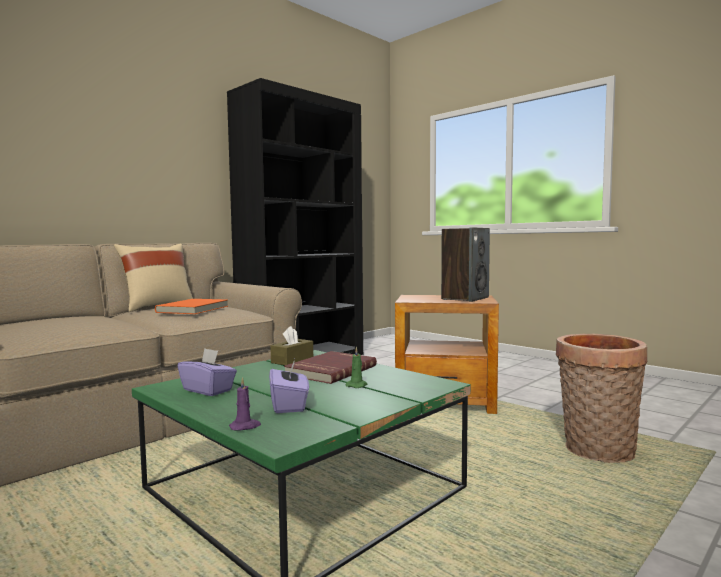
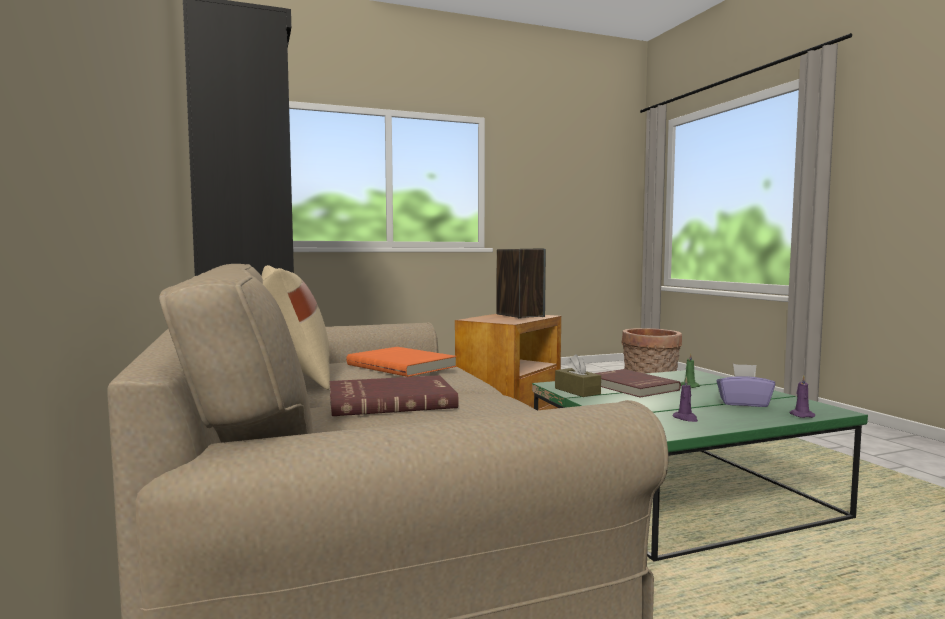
camera: 65 degrees left, 0 degrees up
(85, 316) = (390, 400): none -> red book
(208, 390) = (685, 418): purple tissue box -> purple candle

